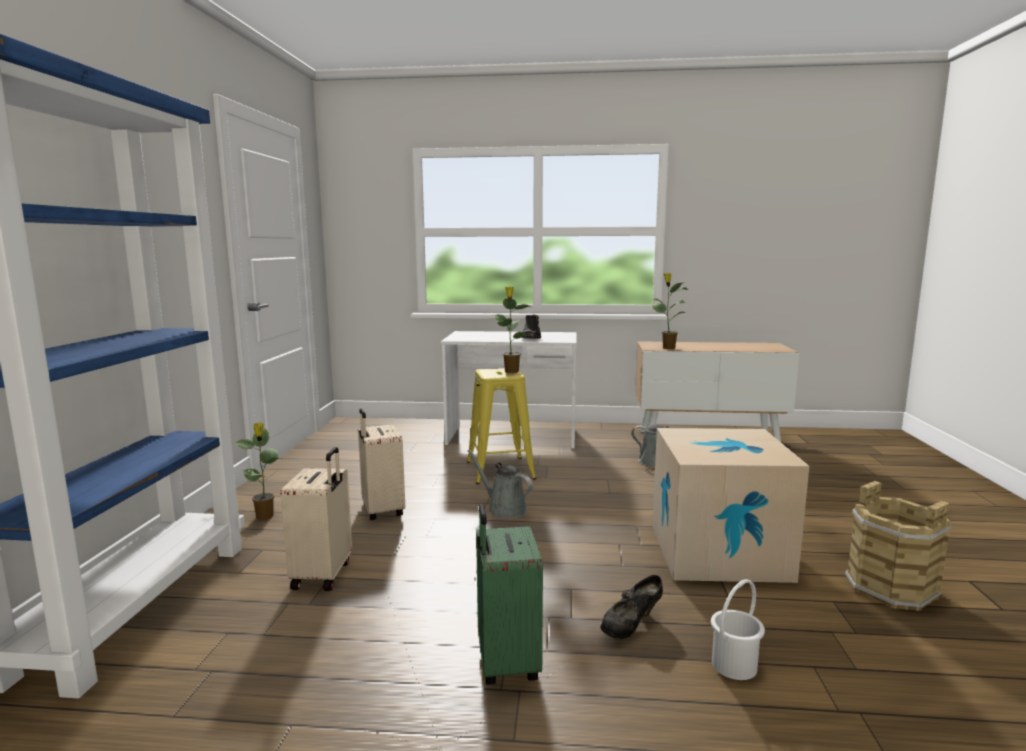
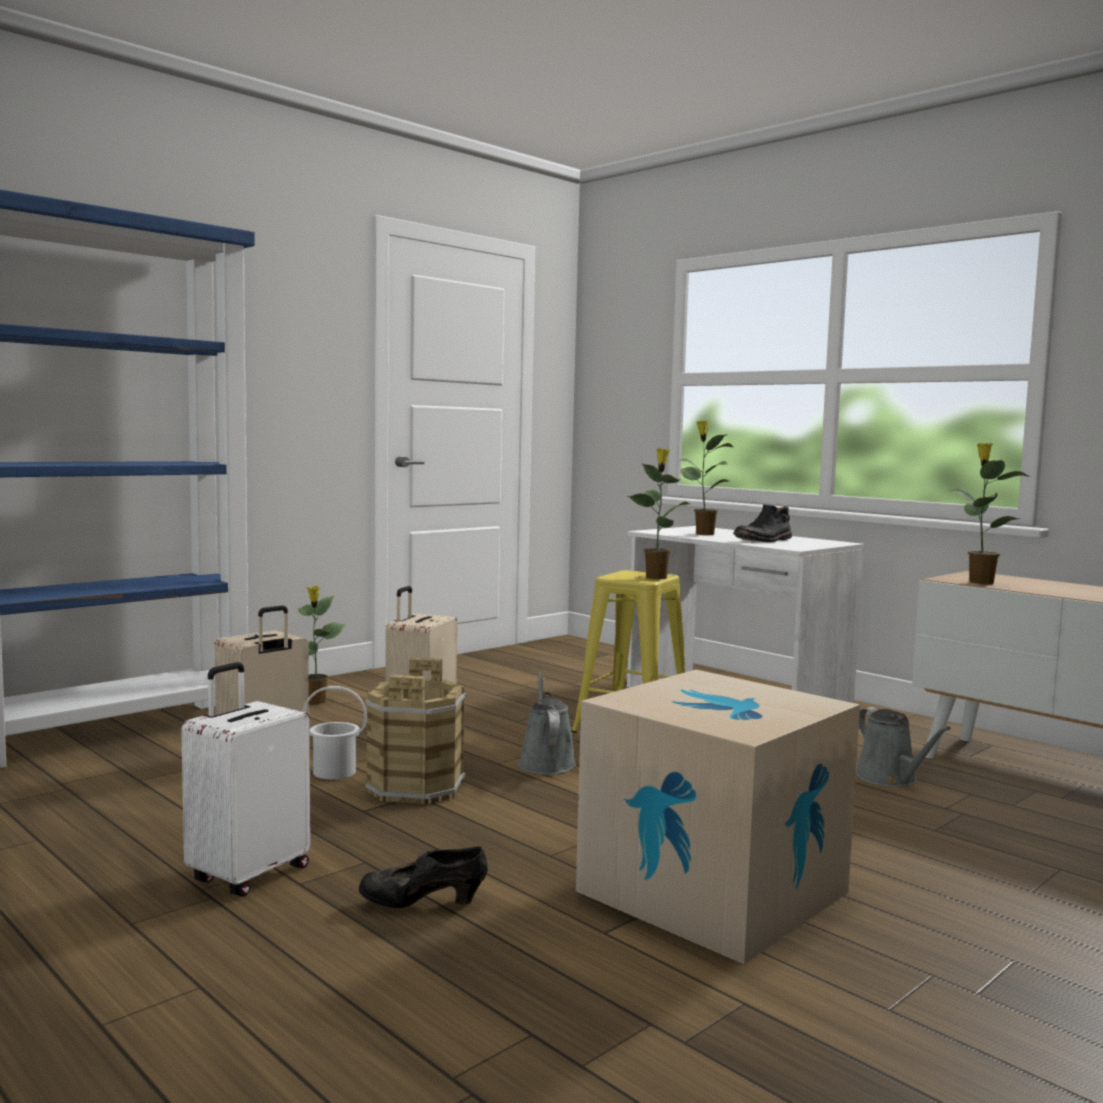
camera: 40 degrees right, 5 degrees down
(487, 337) = (703, 534): none -> potted plant
(505, 662) = (248, 874): green suitcase -> white suitcase
(735, 665) = (442, 984): white bucket -> white bucket (334, 772)
(890, 588) = (889, 1037): brown bucket -> brown bucket (414, 787)

